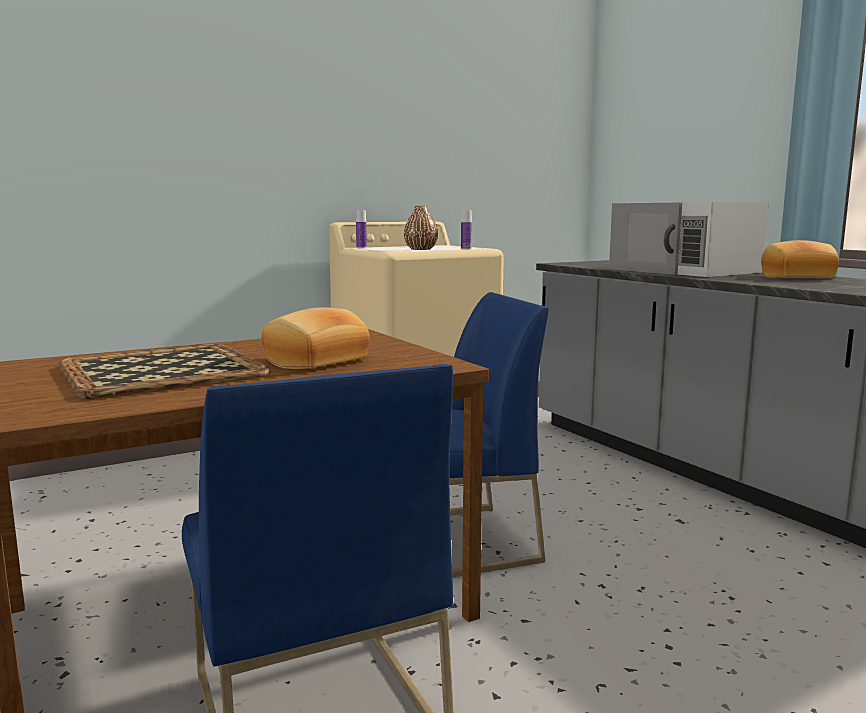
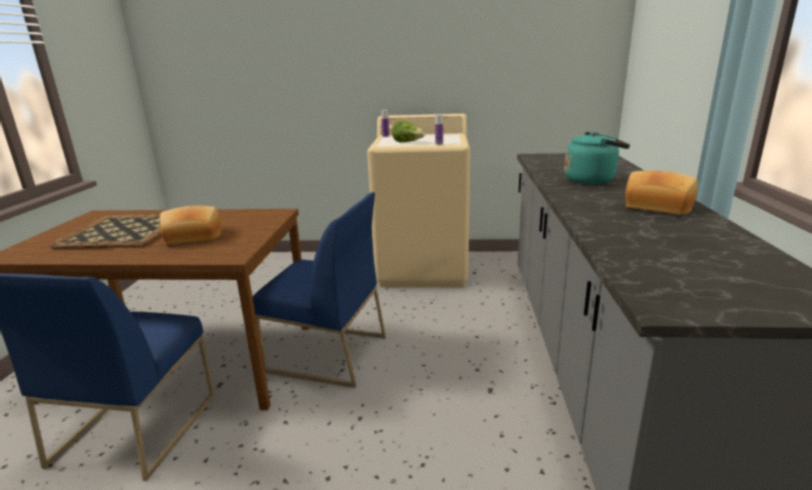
camera: 35 degrees right, 10 degrees up
(420, 249) = (408, 142): brown vase -> lettuce
(684, 270) = (592, 180): white microwave -> turquoise kettle

